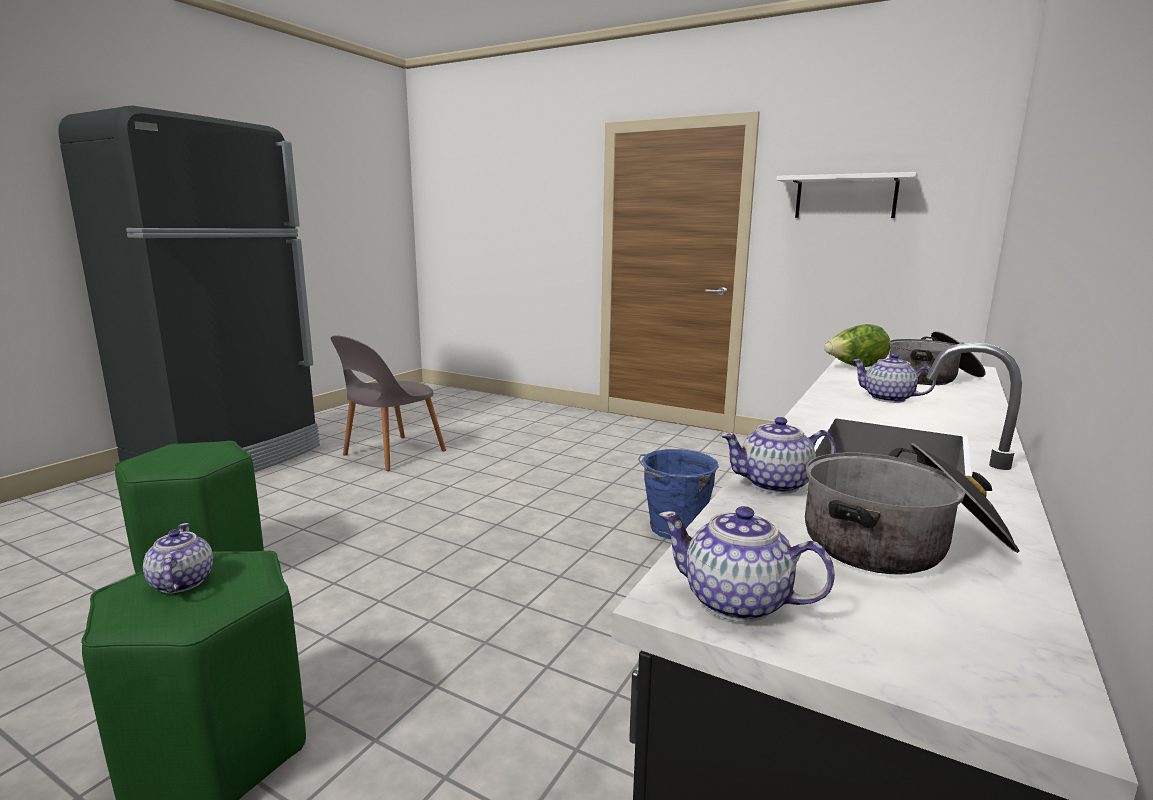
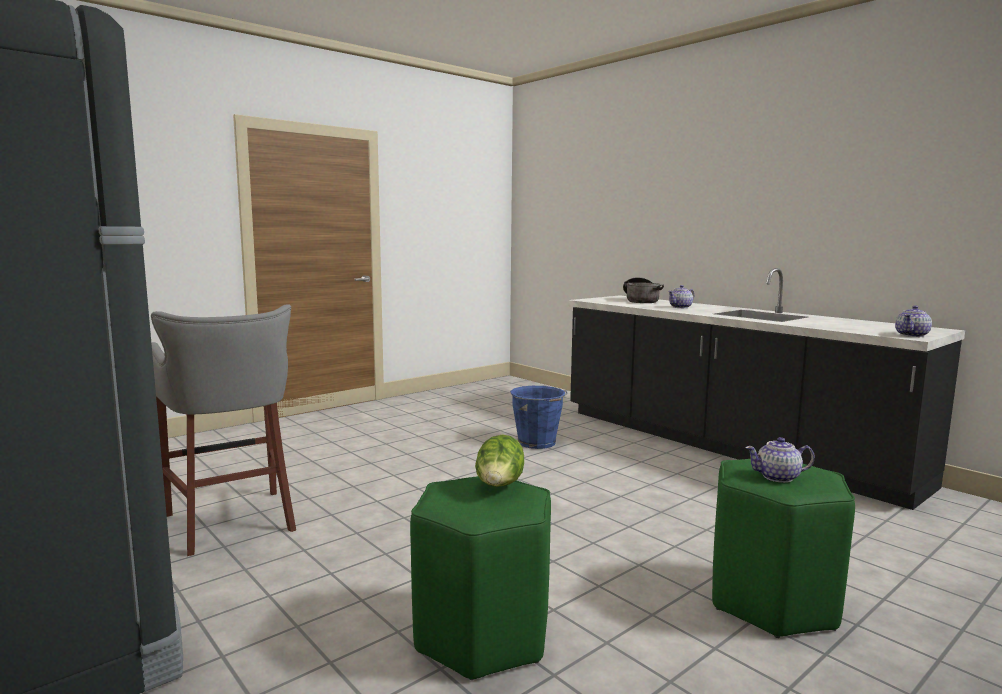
camera: 70 degrees left, 5 degrees down
(391, 454) = (233, 523): grey chair -> grey stool
(775, 484) = (809, 325): teapot -> none
(845, 197) = (438, 203): white shelf -> none
(855, 367) = (611, 302): lettuce -> lettuce (499, 487)
(902, 544) = (859, 324): cooking pot -> none

